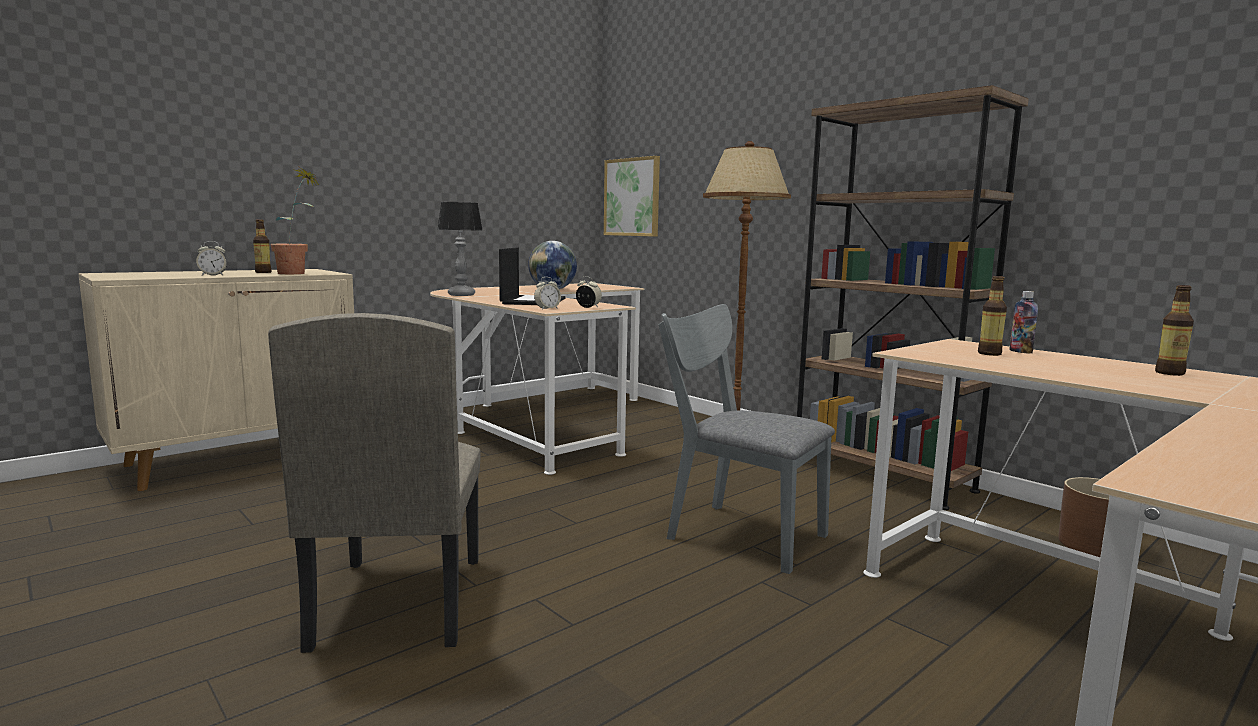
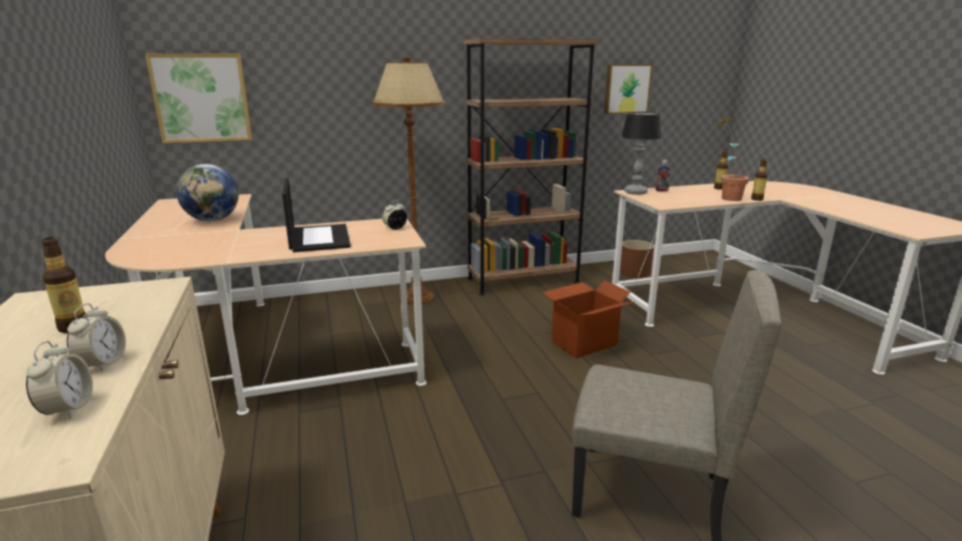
camera: 65 degrees left, 10 degrees up
(298, 273) = (131, 304): potted plant -> potted plant (725, 197)
(462, 295) = (206, 257): table lamp -> table lamp (636, 192)
(533, 301) = (318, 238): laptop -> laptop turned 45 degrees clockwise
(547, 309) = (393, 241): alarm clock -> alarm clock (68, 409)
(736, 533) = (583, 343): grey chair -> cardboard box
(989, 354) = (668, 195): bottle -> bottle (757, 199)
(1158, 176) = (626, 88): none -> picture

